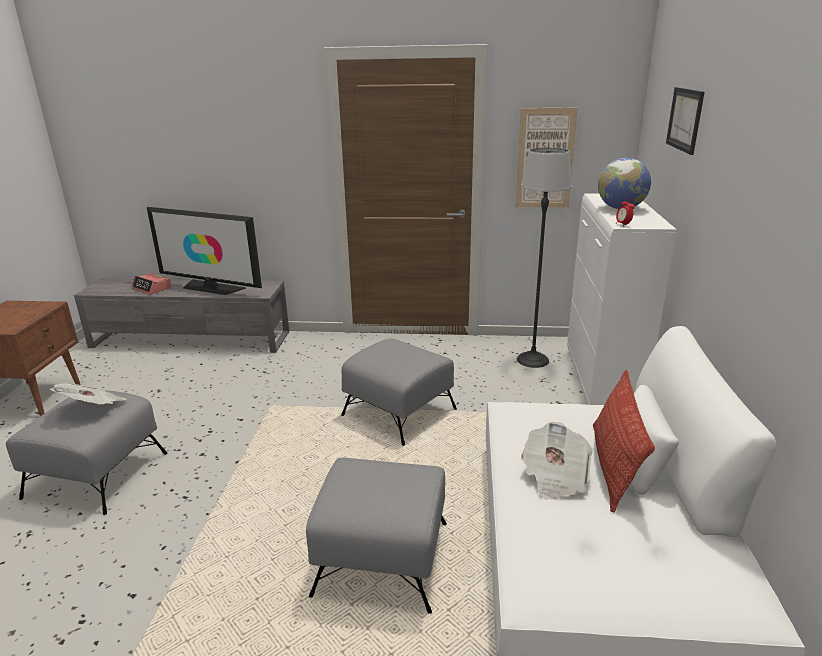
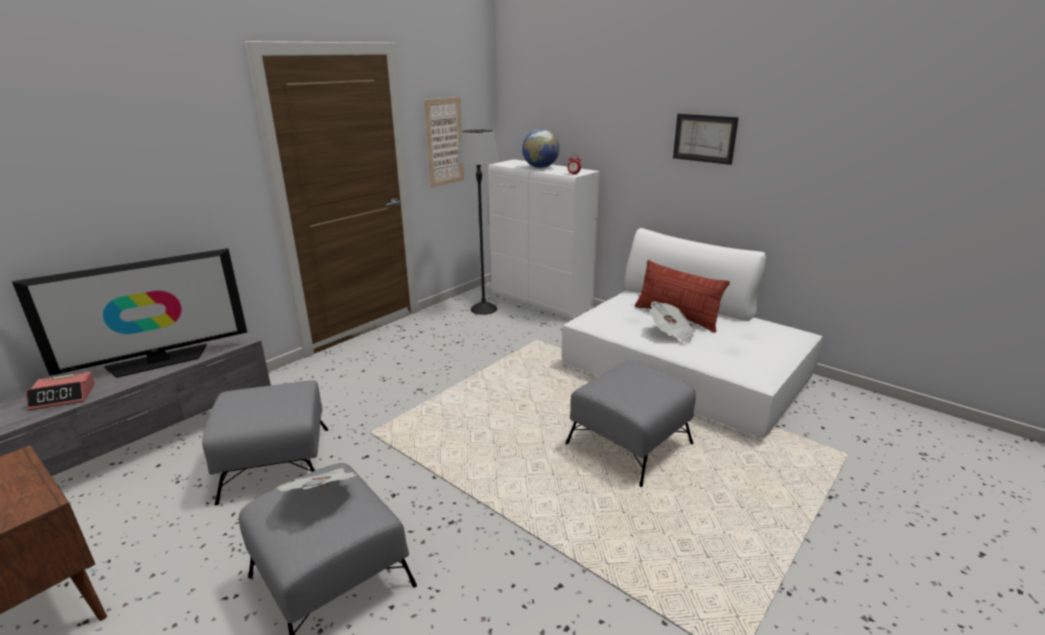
camera: 55 degrees left, 0 degrees up
(399, 413) = (473, 378): grey ottoman -> grey ottoman (277, 464)
(685, 119) = (575, 97): picture -> picture (704, 138)

